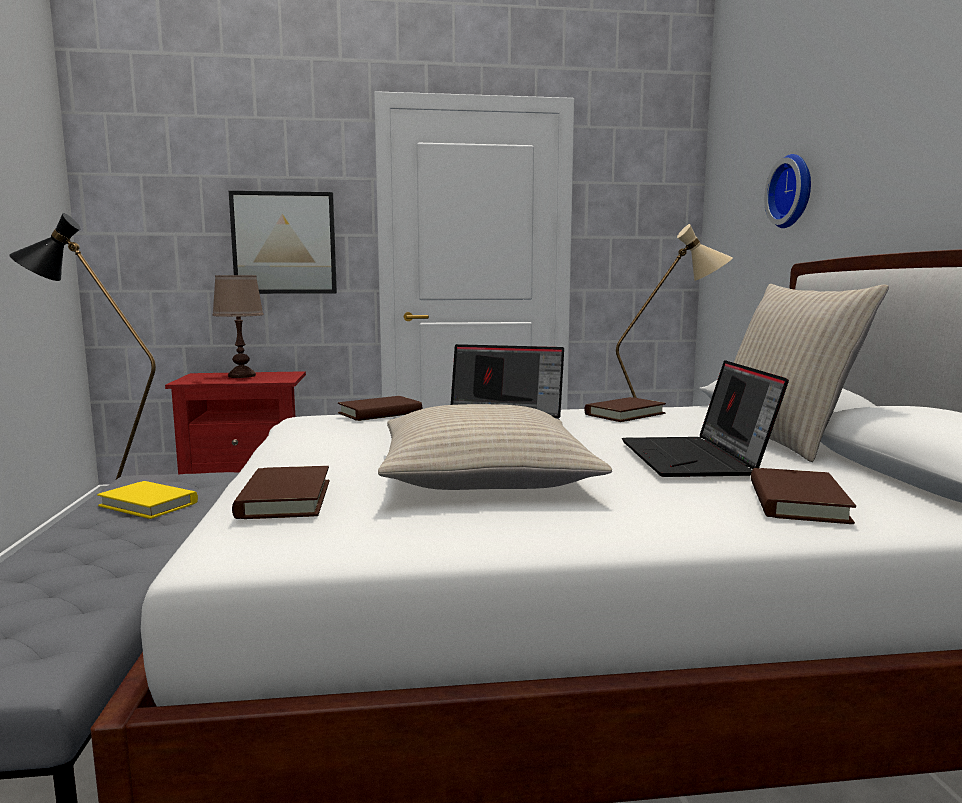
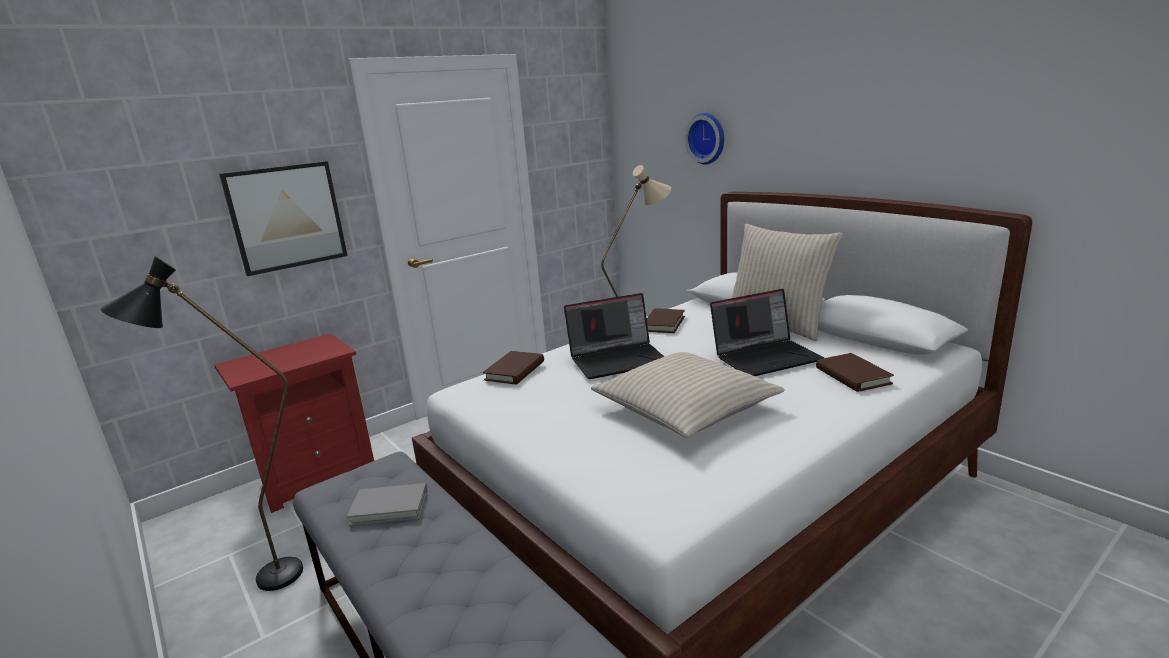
camera: 30 degrees left, 10 degrees up
(148, 504) = (389, 507): yellow book -> grey book
(241, 376) = (283, 355): brown table lamp -> none
(285, 499) = (619, 472): brown book -> none
(696, 459) = (766, 356): laptop -> laptop turned 75 degrees counterclockwise

